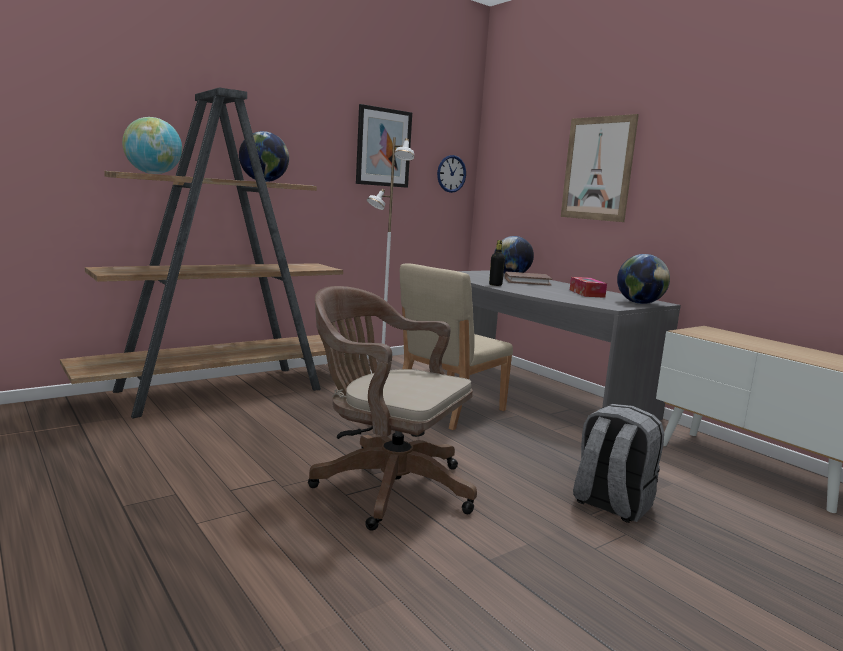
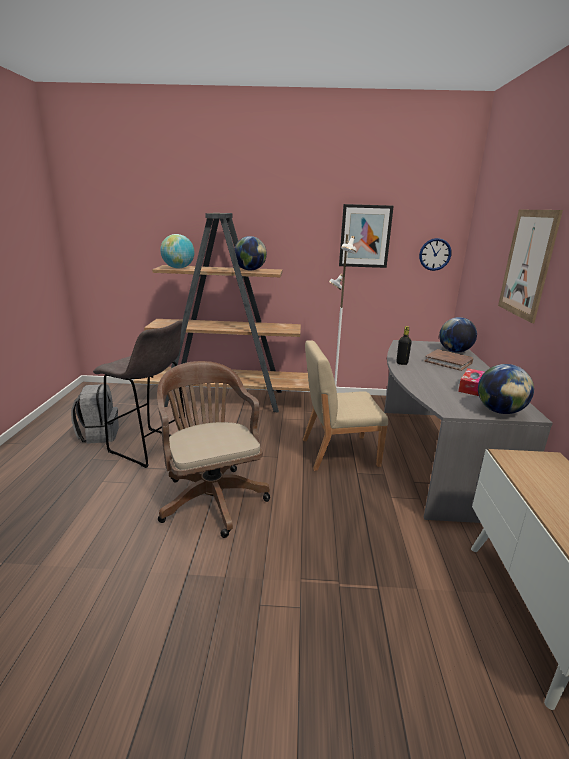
camera: 40 degrees right, 10 degrees up
(204, 466) = (150, 447): none -> grey stool
(610, 504) = (329, 579): grey backpack -> grey backpack (99, 434)

